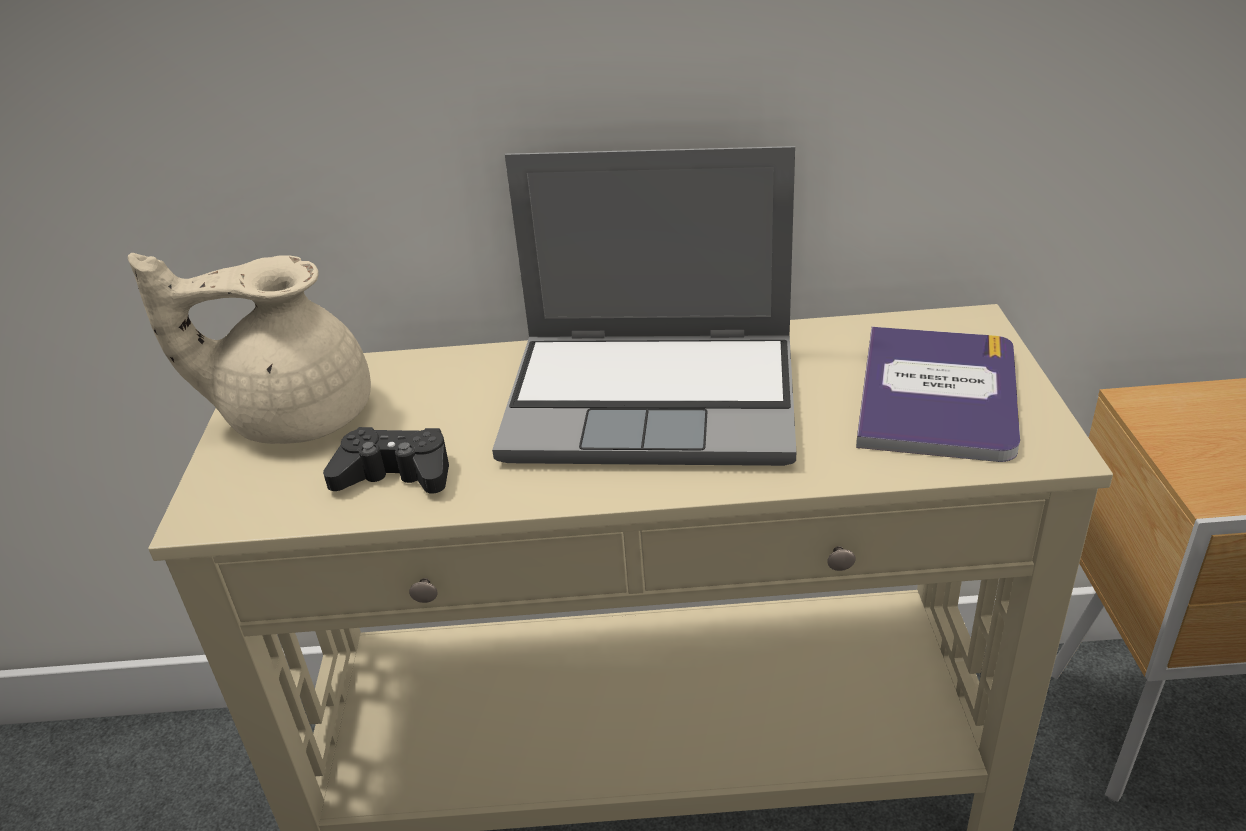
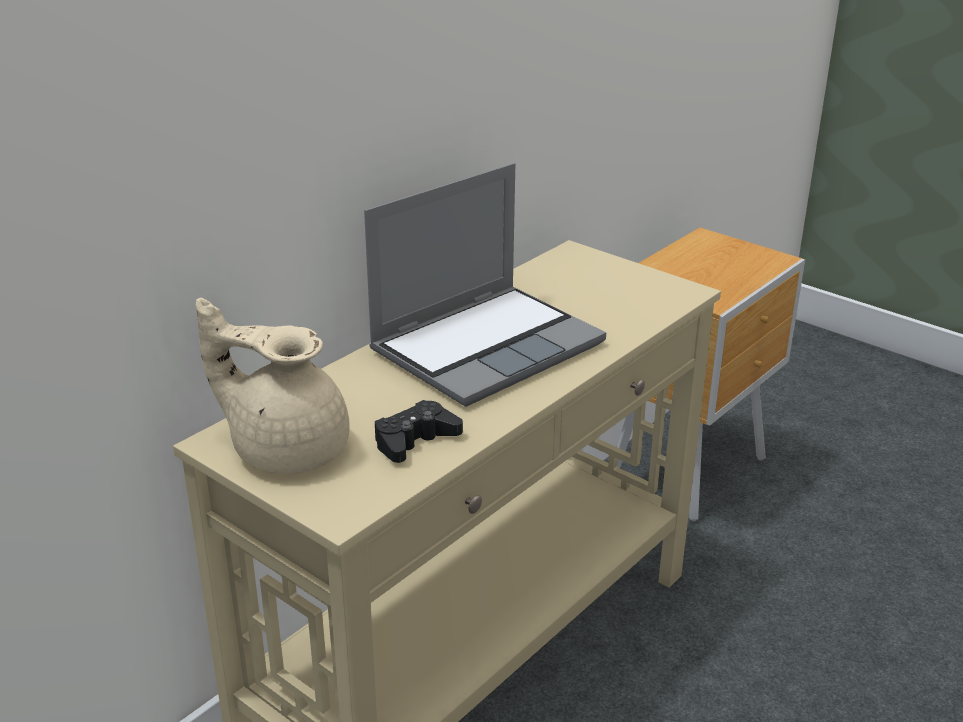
camera: 50 degrees left, 5 degrees down
(294, 415) = (286, 448): beige teapot -> beige teapot turned 75 degrees clockwise
(937, 394) = (610, 288): book -> none

